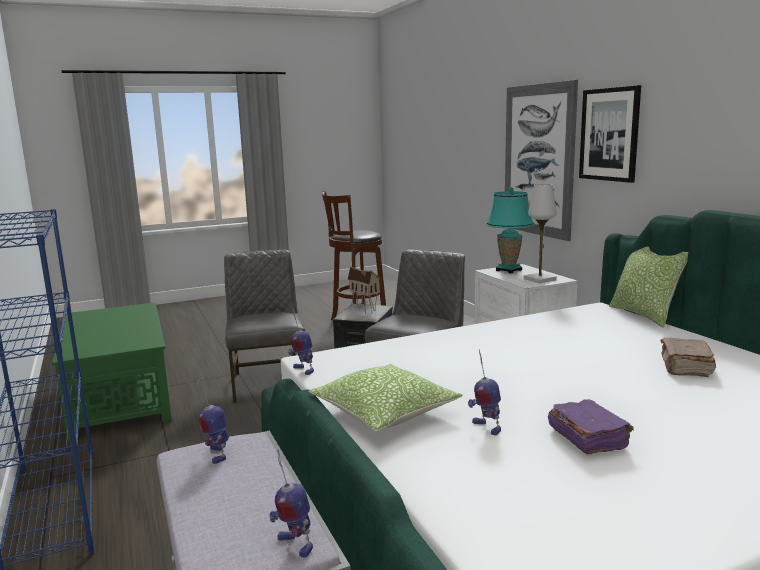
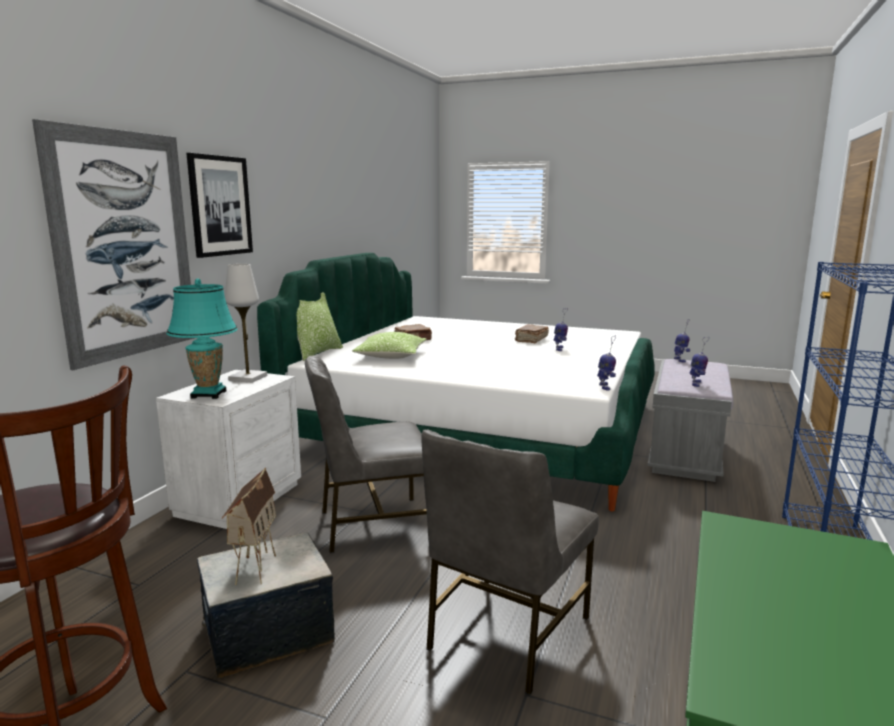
camera: 135 degrees left, 0 degrees up
(385, 412) = (593, 361): pillow -> pillow (390, 356)
(587, 438) = (531, 340): purple book -> brown book

